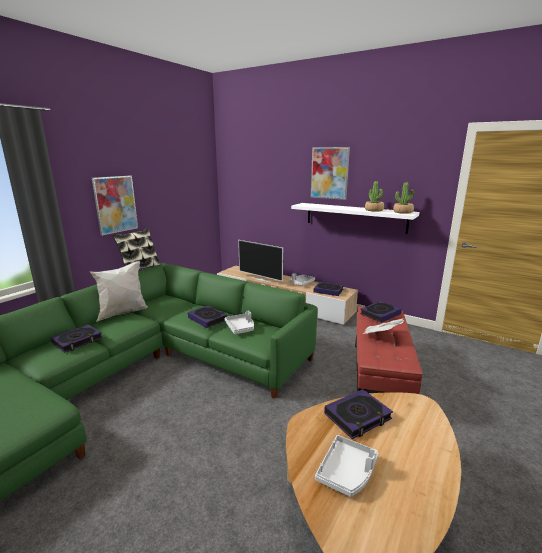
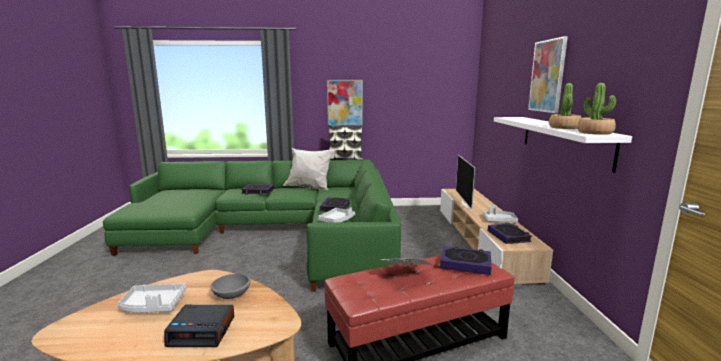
camera: 55 degrees right, 5 degrees down
(357, 417) = (232, 295): book -> grey bowl
(414, 445) = (202, 331): none -> alarm clock

